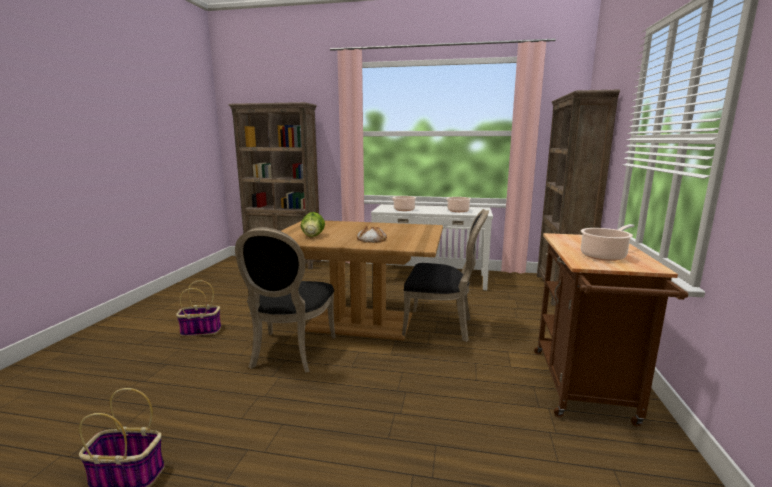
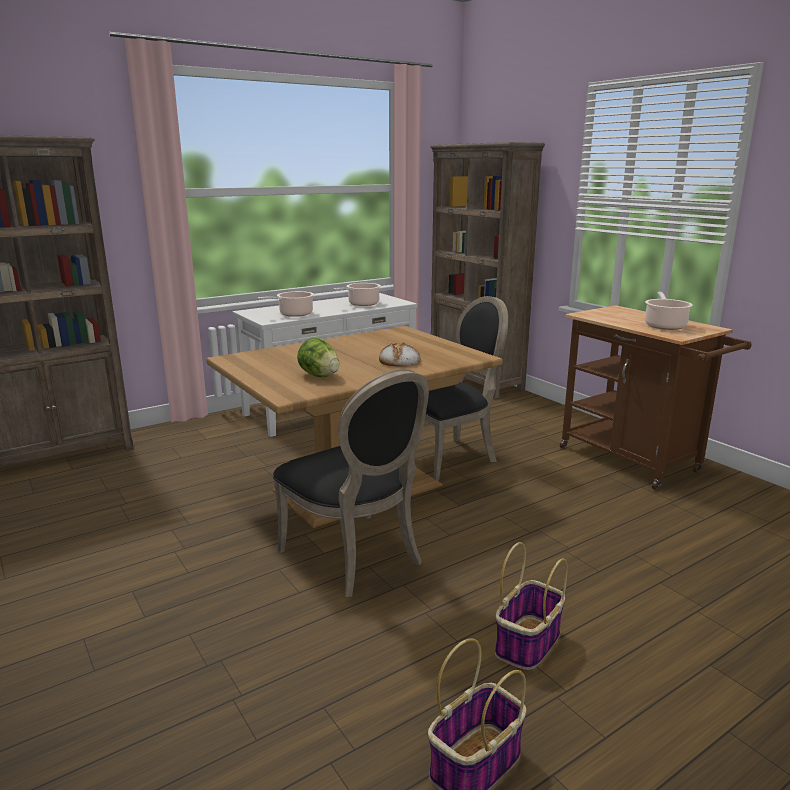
camera: 45 degrees left, 5 degrees up
(200, 331) = (160, 600): basket -> basket (527, 644)

